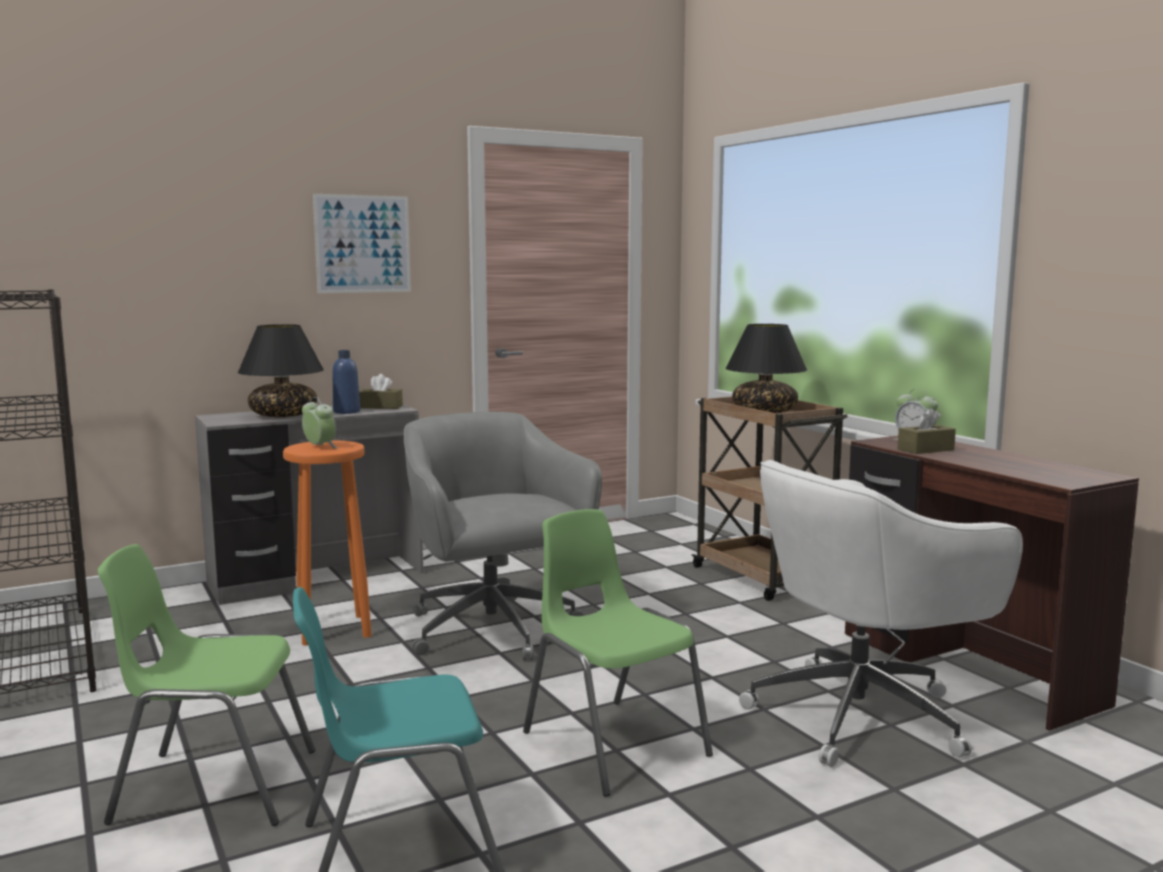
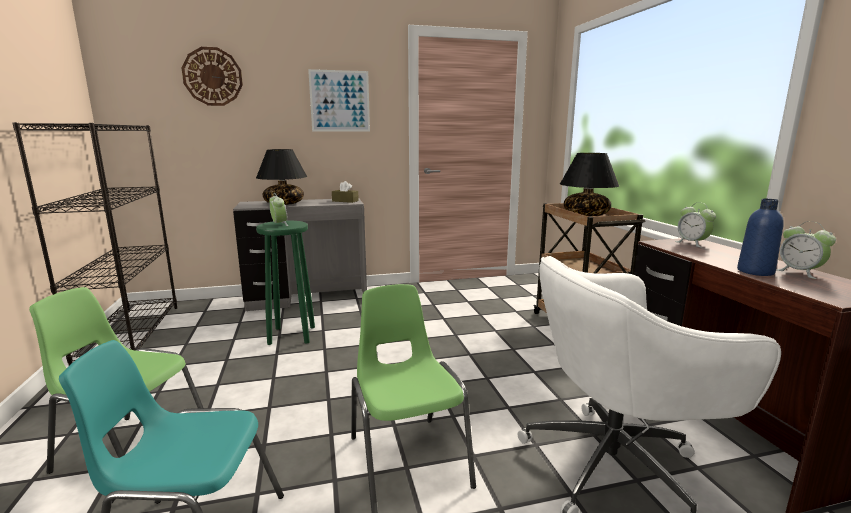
camera: 15 degrees right, 5 degrees up
(154, 206) = (212, 76): none -> wall clock
(332, 629) = (291, 335): orange stool -> green stool
(346, 412) = (321, 203): blue bottle -> blue bottle (755, 271)
(494, 631) = (382, 348): grey office chair -> none
(925, 449) = (699, 253): brown tissue box -> none
(1031, 463) = (799, 272): none -> alarm clock

